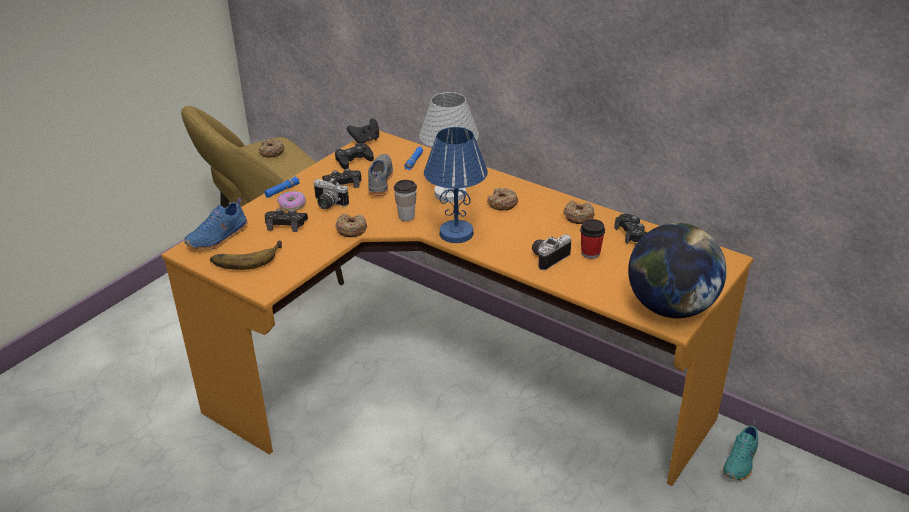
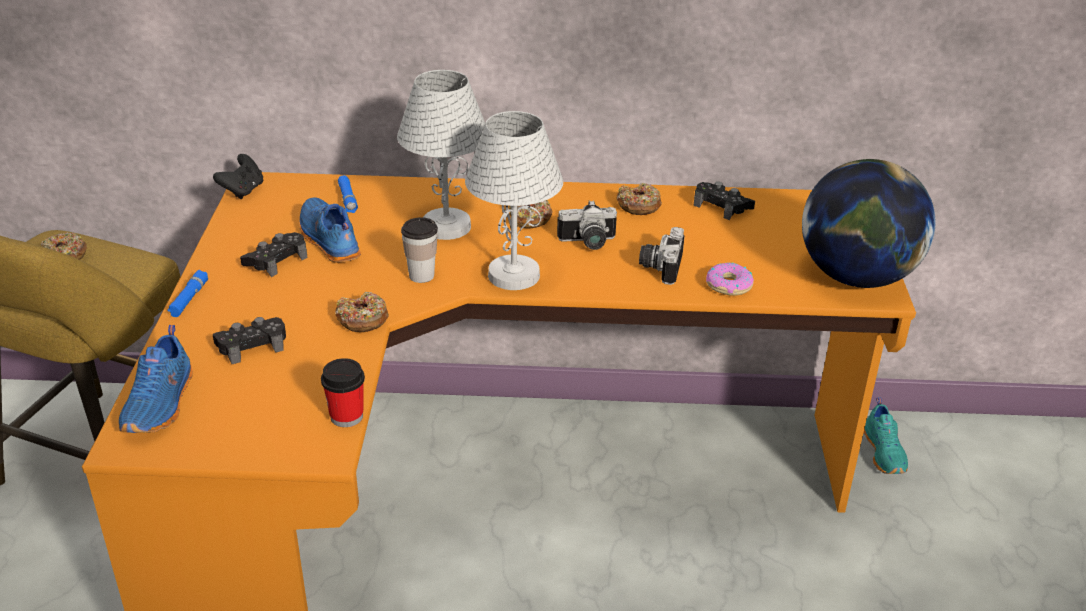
camera: 35 degrees left, 0 degrees up
(246, 257) = (241, 416): banana -> none
(292, 205) = (229, 314): donut -> donut (728, 285)
(328, 204) = (286, 296): camera -> camera (588, 243)
(353, 160) = (255, 223): black game controller -> none
(379, 181) = (328, 241): grey shoe -> blue shoe
(457, 233) = (514, 275): blue table lamp -> white table lamp
(590, 253) = (702, 245): cup -> cup (346, 416)

